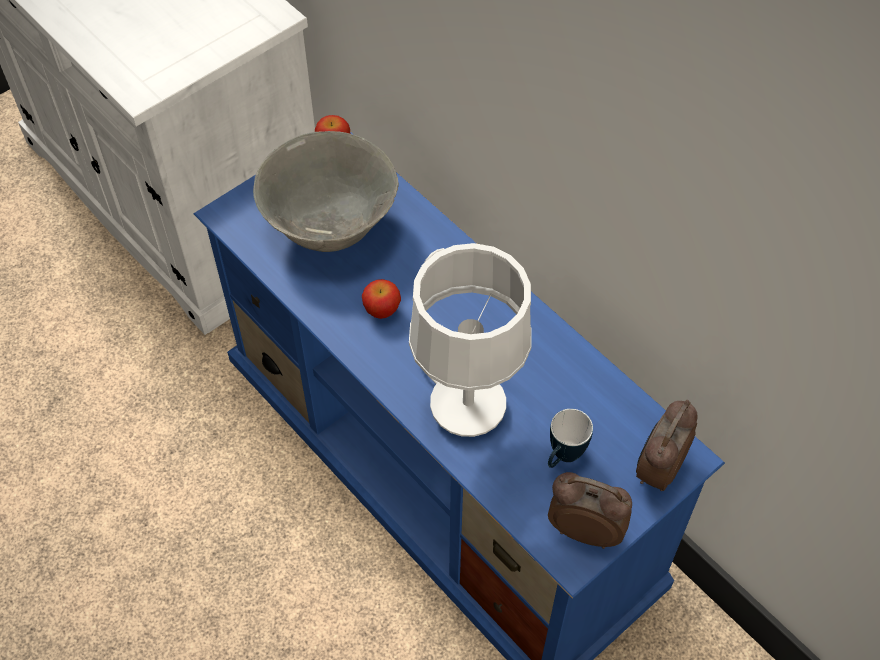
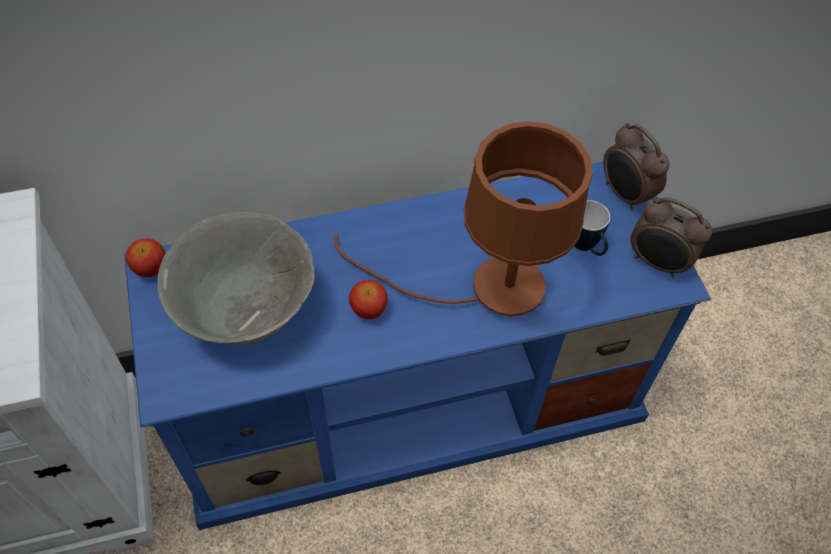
camera: 65 degrees left, 0 degrees up
(458, 390) = (485, 289): white table lamp -> brown table lamp
(585, 530) = (657, 263): alarm clock -> alarm clock turned 105 degrees counterclockwise

